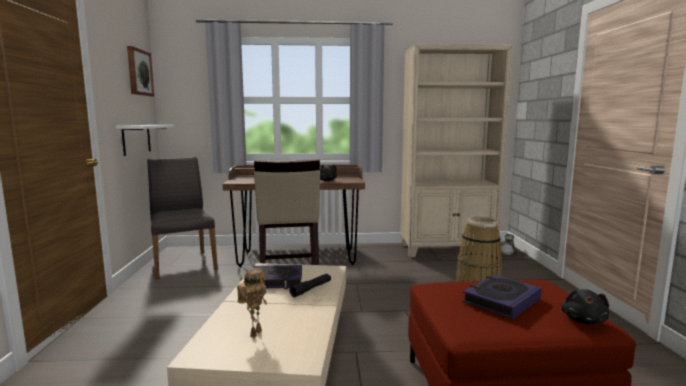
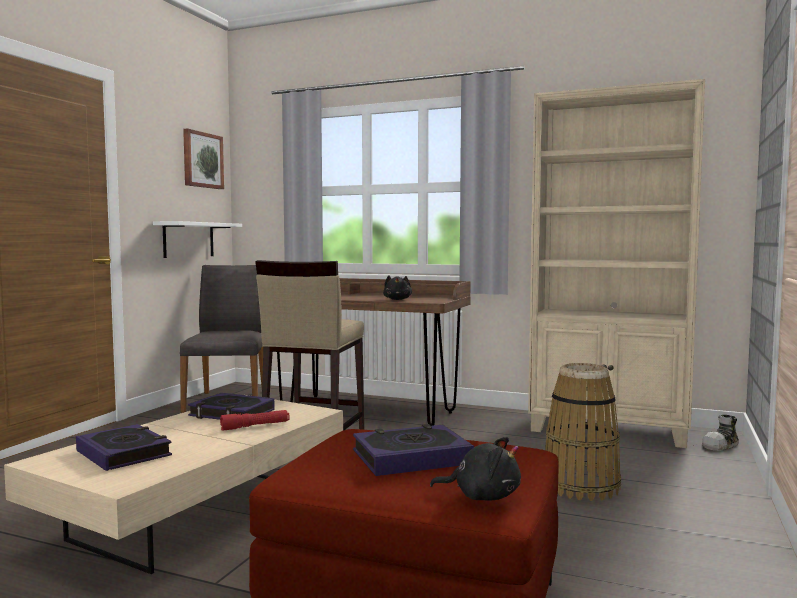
camera: 25 degrees right, 5 degrees down
(255, 333) = (124, 453): toy robot -> book
(311, 289) = (255, 426): black flashlight -> red flashlight
(584, 320) = (482, 496): black plush toy -> black plush toy turned 120 degrees counterclockwise

